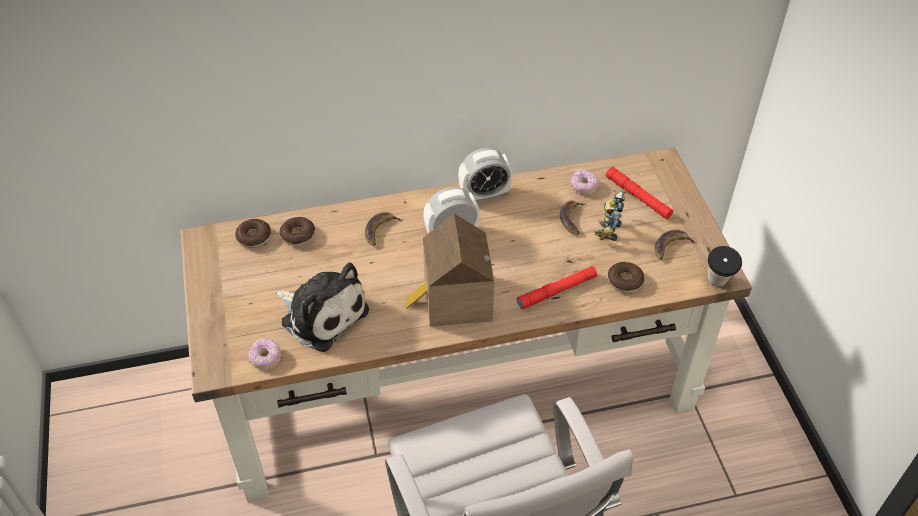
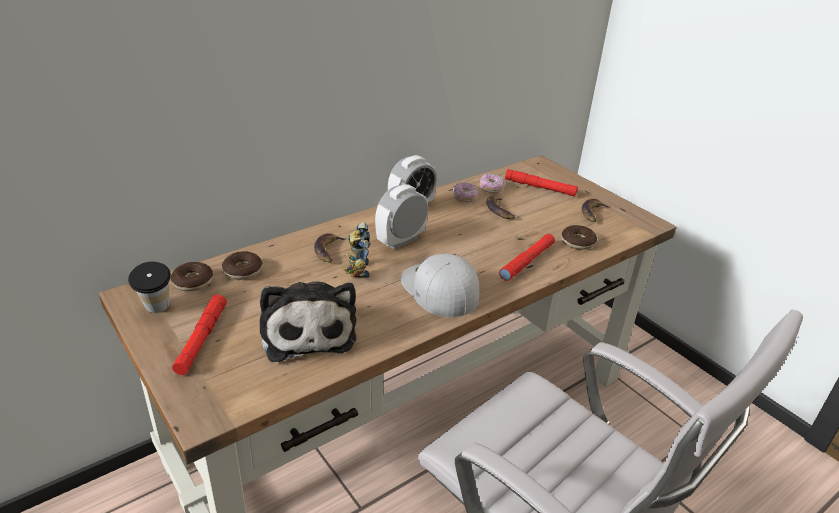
camera: 25 degrees left, 15 degrees down
(239, 298) = (202, 338): none -> red flashlight
(265, 358) = (263, 388): donut -> donut (464, 198)
(321, 314) = (307, 331): plush toy -> plush toy turned 60 degrees clockwise
(453, 300) = (438, 288): toy house -> white cap
(607, 230) = (534, 212): toy robot -> toy robot (356, 269)
(717, 284) = (650, 229): cup -> cup (157, 311)

